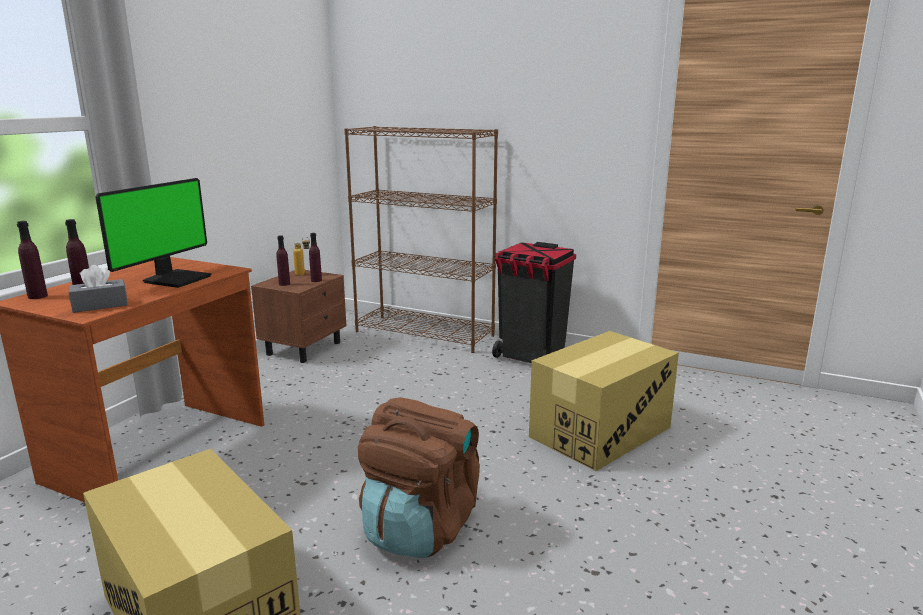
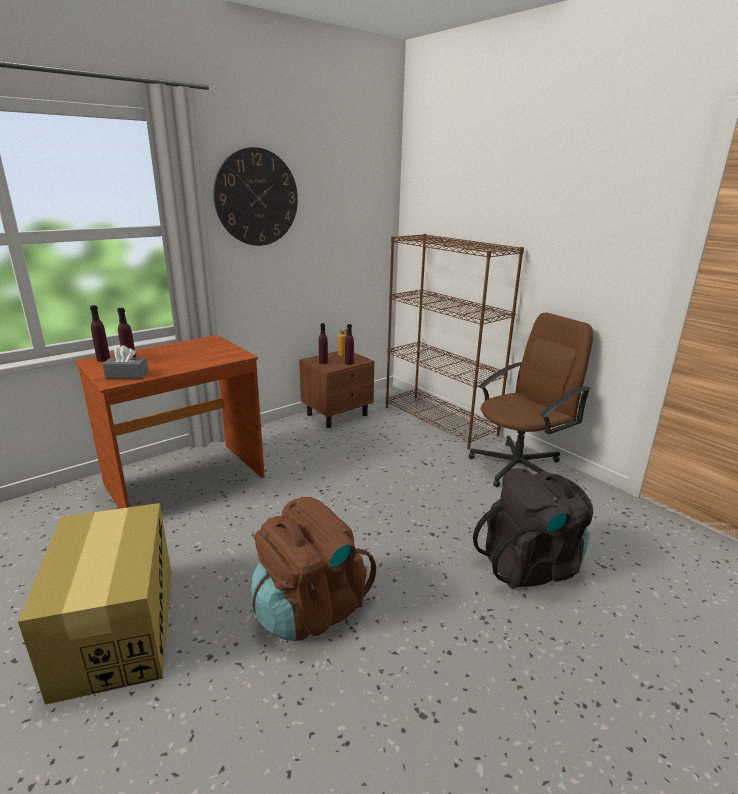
camera: 25 degrees right, 5 degrees up
(176, 279) = (198, 358): monitor -> none
(190, 83) = (257, 198): none -> wall clock
(531, 358) = (518, 467): black trash can -> brown office chair
(600, 432) = (531, 565): cardboard box -> black backpack

